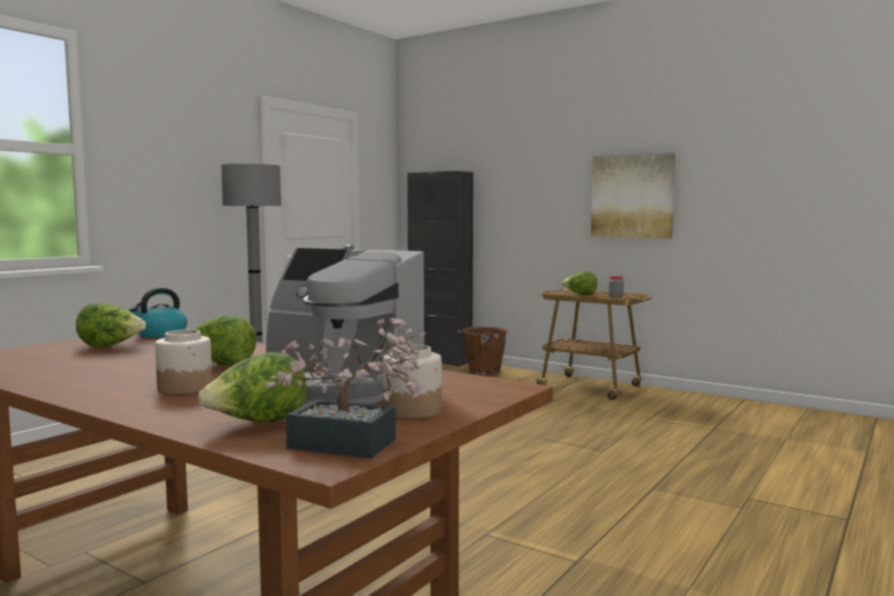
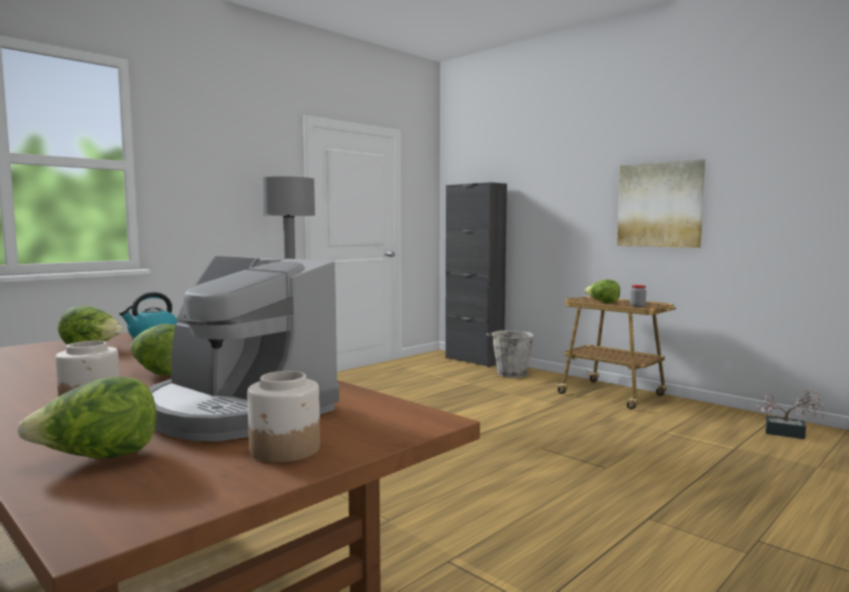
camera: 10 degrees right, 0 degrees up
(353, 445) = (160, 503): potted plant -> potted plant (790, 434)
(483, 372) = (510, 374): brown bucket -> grey bucket

